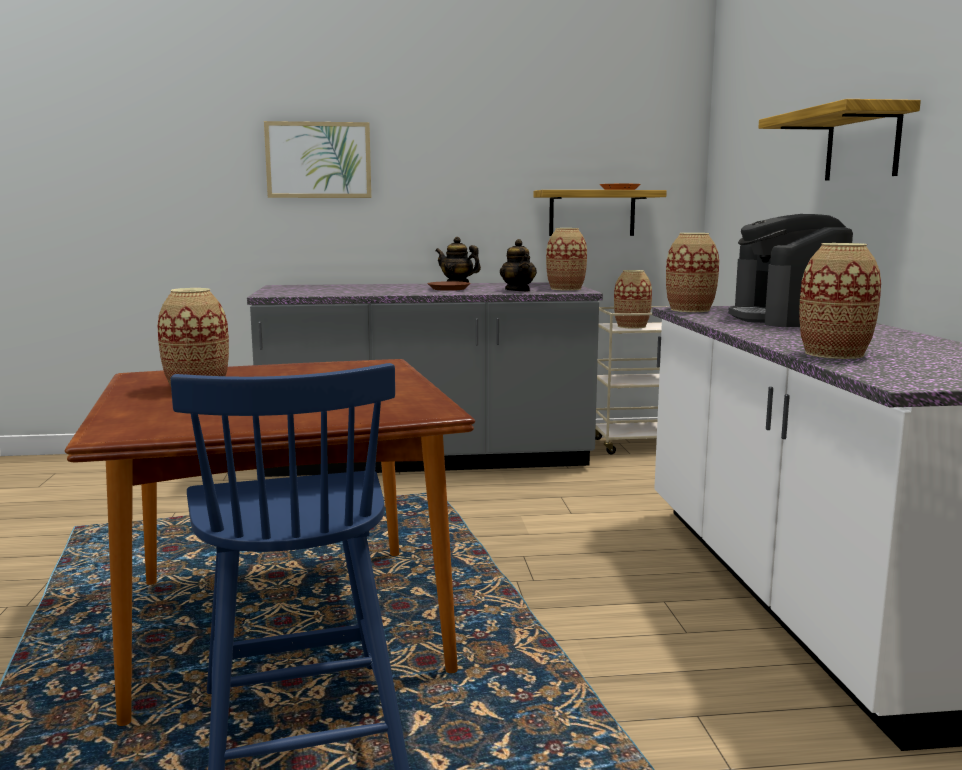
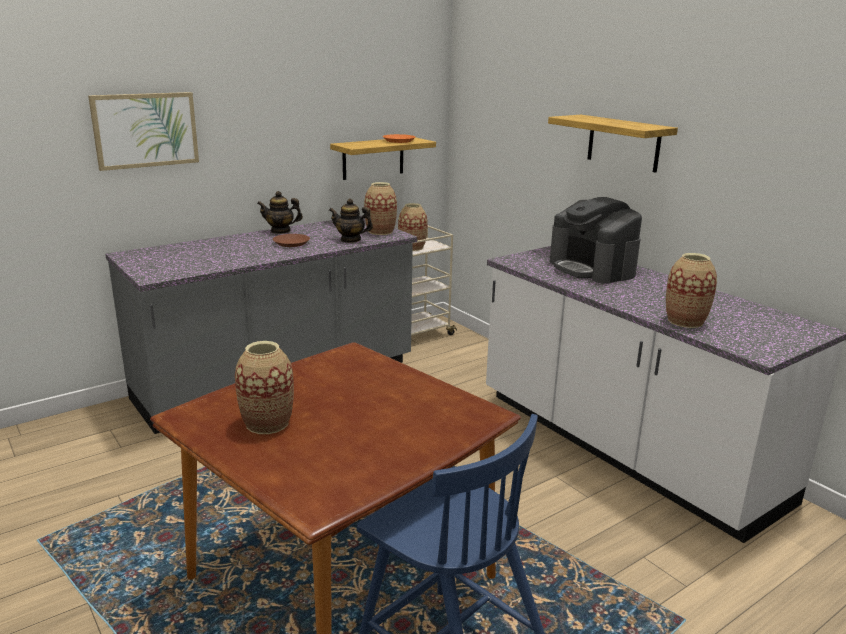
camera: 30 degrees left, 10 degrees up
(518, 290) = (350, 240): teapot -> teapot turned 150 degrees clockwise
(690, 310) = (519, 262): vase -> none

